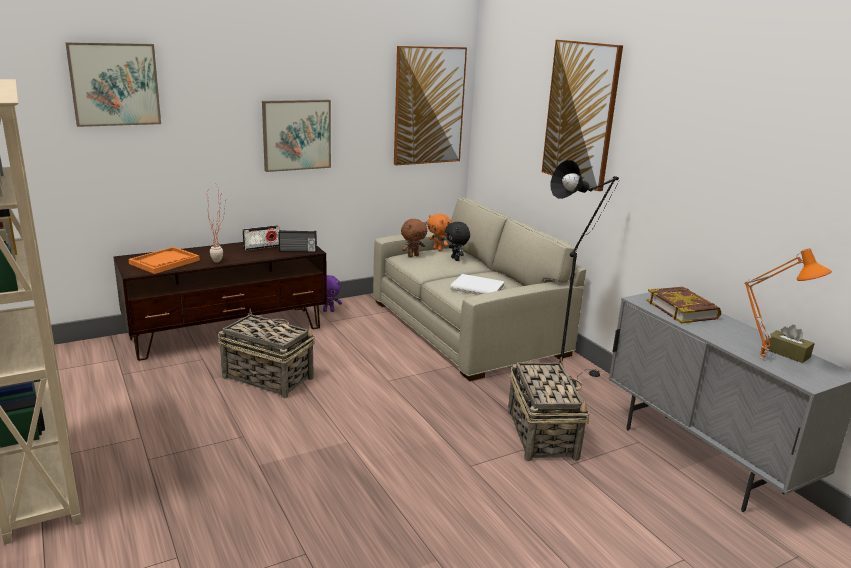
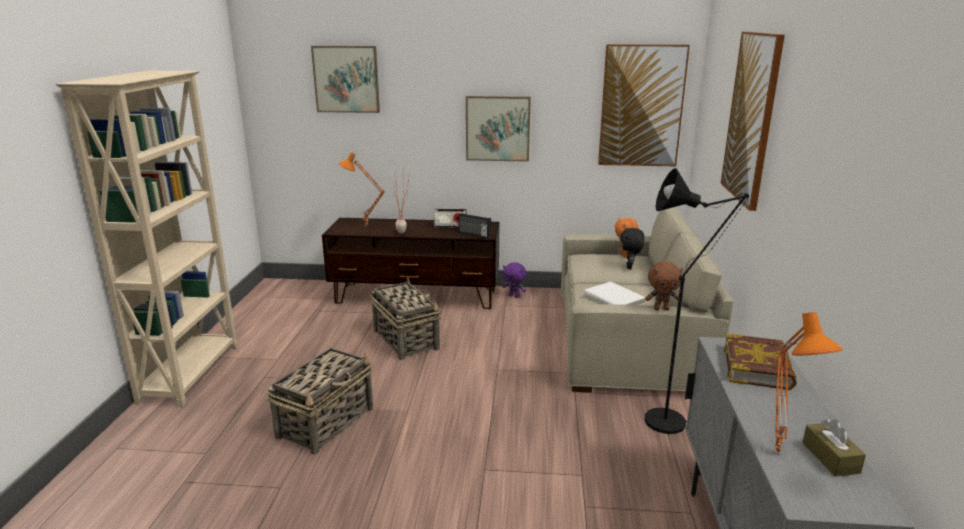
camera: 35 degrees right, 0 degrees up
(164, 262) = (365, 227): orange tray -> orange table lamp
(413, 256) = (591, 257): brown plush toy -> brown plush toy (661, 309)
(541, 434) = (588, 465): basket -> basket (326, 422)

